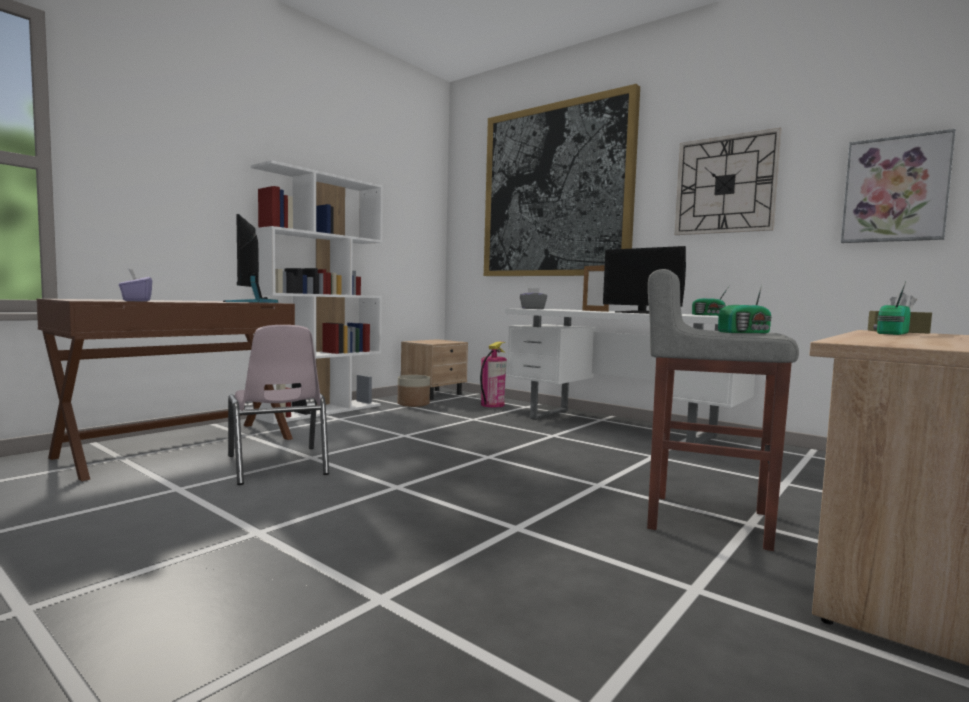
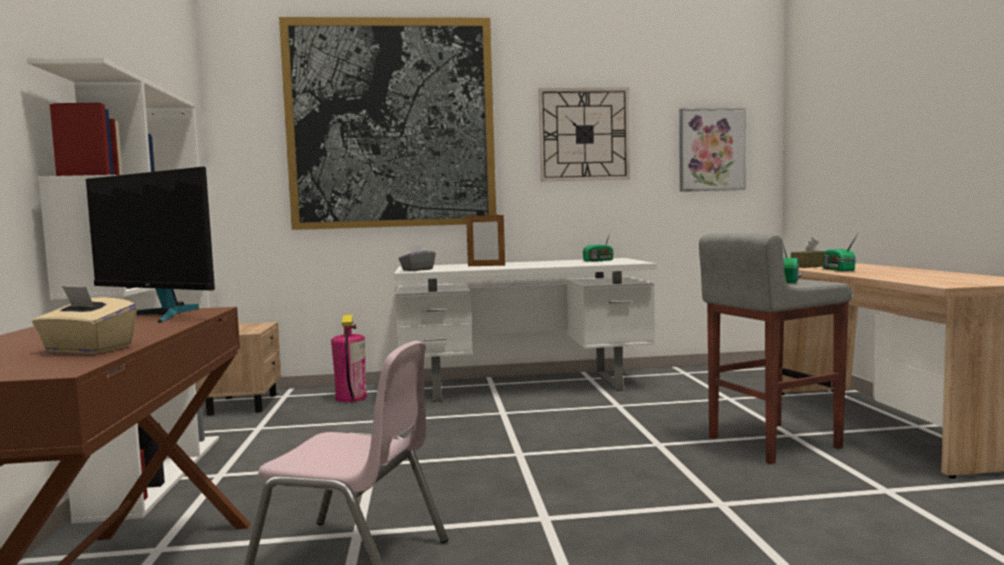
camera: 45 degrees left, 0 degrees up
(136, 300) = (87, 349): purple tissue box -> beige tissue box
(413, 404) = (257, 424): planter -> none
(641, 313) = (551, 264): monitor -> none

